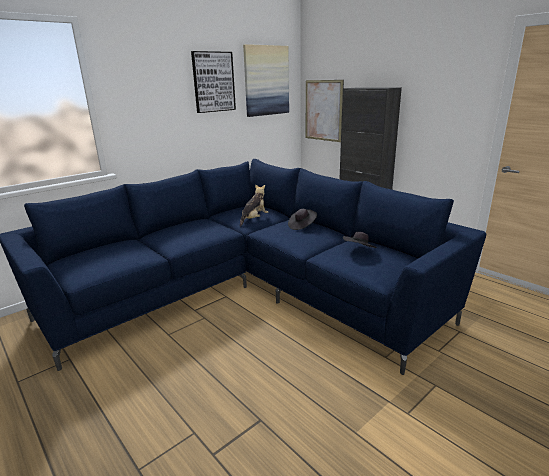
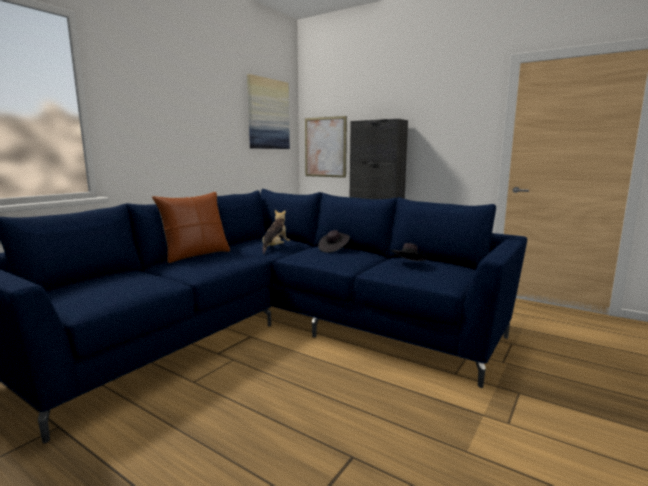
camera: 15 degrees left, 10 degrees down
(183, 225) = (196, 255): none -> brown pillow
(213, 82) = (217, 107): picture -> none

